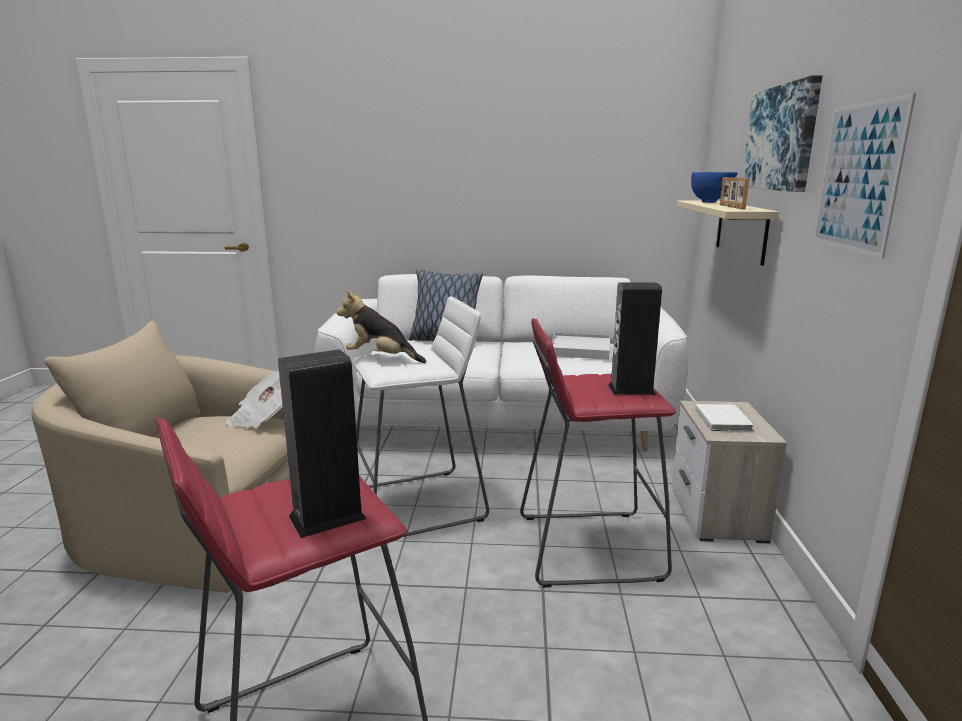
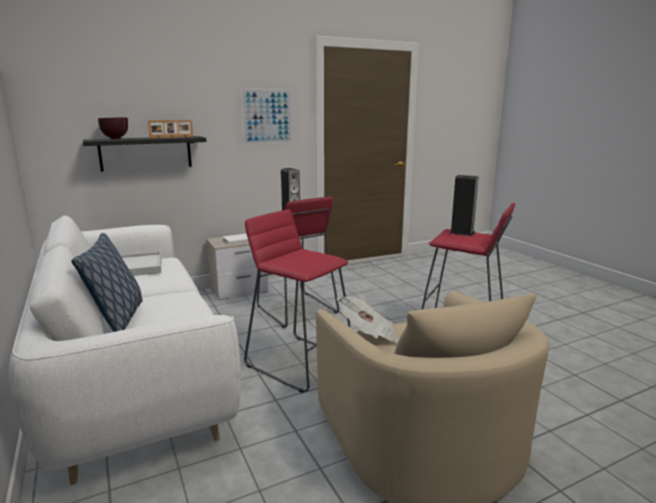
camera: 120 degrees left, 0 degrees up
(381, 358) = (304, 265): plush toy -> none
(420, 504) = (299, 362): white stool -> red stool
(711, 202) = (116, 139): blue bowl -> brown bowl
(741, 230) = (146, 153): beige shelf -> black shelf
(781, 138) = (186, 98): picture -> none

